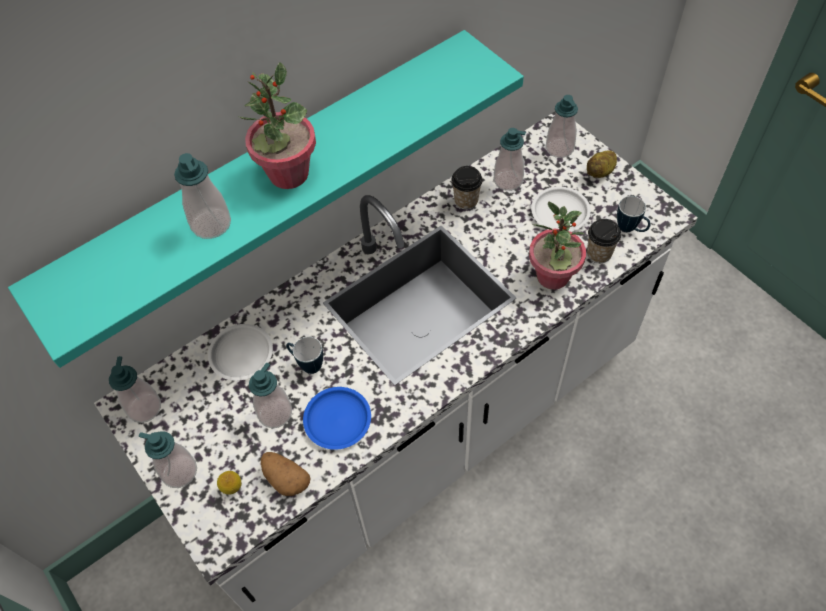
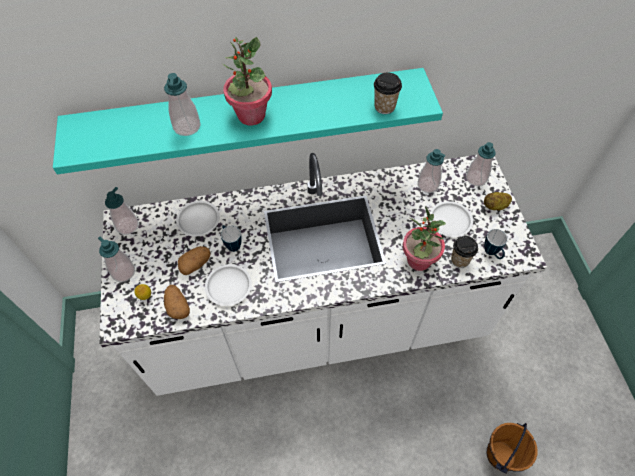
camera: 25 degrees right, 0 degrees up
(275, 413) = (196, 264): soap dispenser -> potato
(337, 420) = (228, 286): blue plate -> white plate
(466, 201) = (392, 186): cup -> cup (384, 107)
(721, 475) = (501, 455): none -> brown bucket

